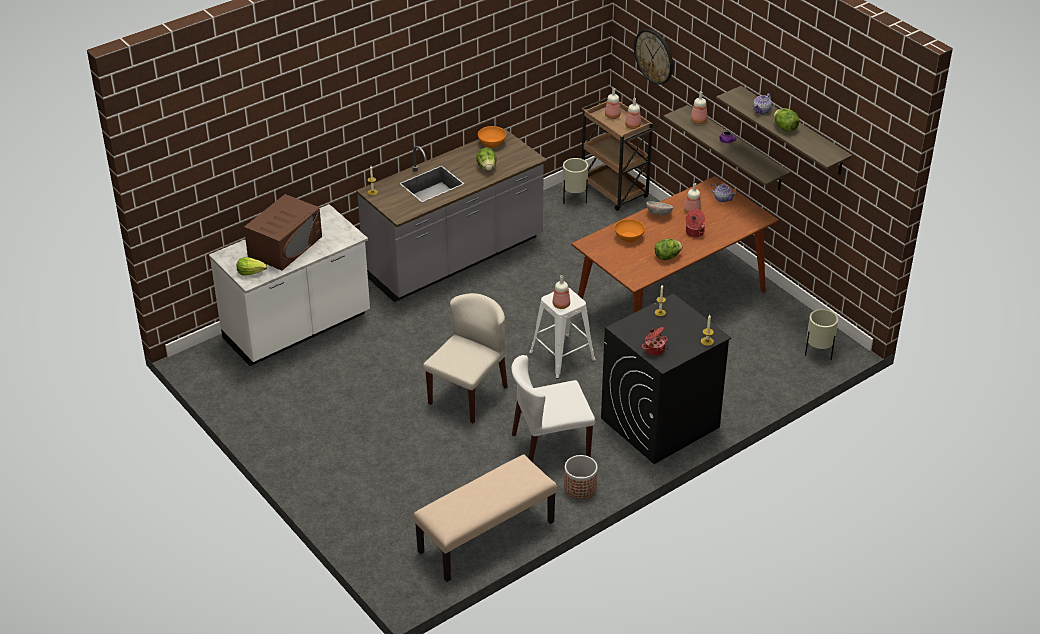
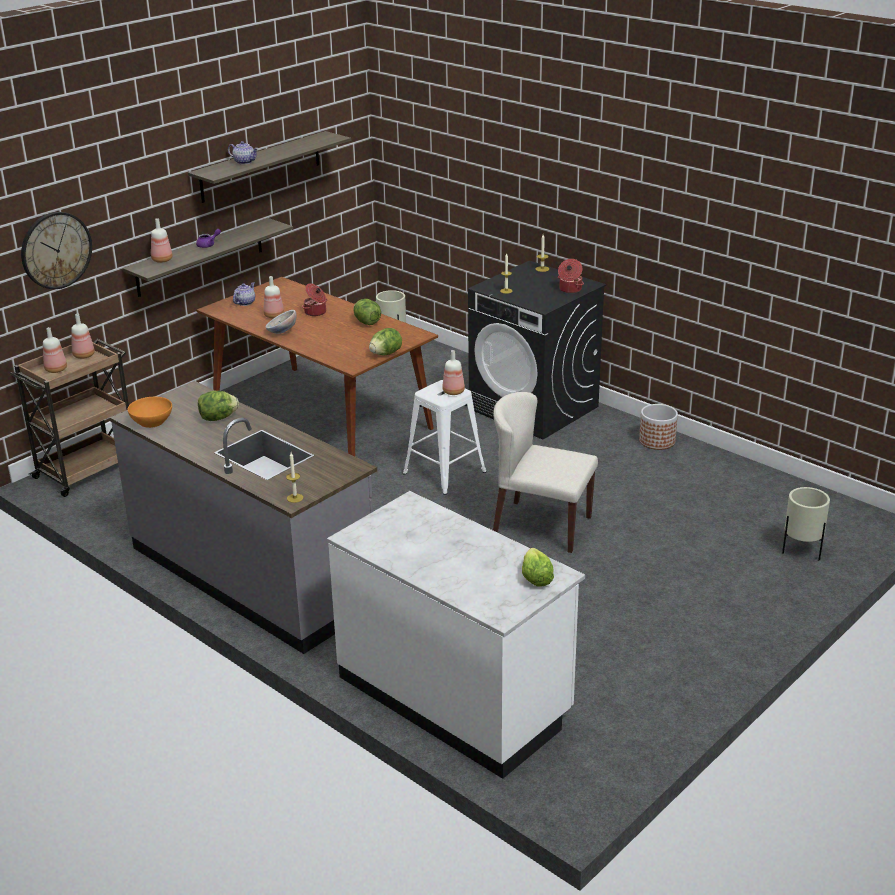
camera: 100 degrees left, 10 degrees down
(285, 246) = (455, 558): brown microwave -> none
(486, 538) = (767, 485): beige bench -> none
(550, 447) = (604, 464): white chair -> none
(574, 199) = (104, 497): beige planter -> beige planter (801, 552)
(628, 237) = (332, 344): orange bowl -> none
(785, 128) = (279, 153): lettuce -> lettuce (386, 354)

